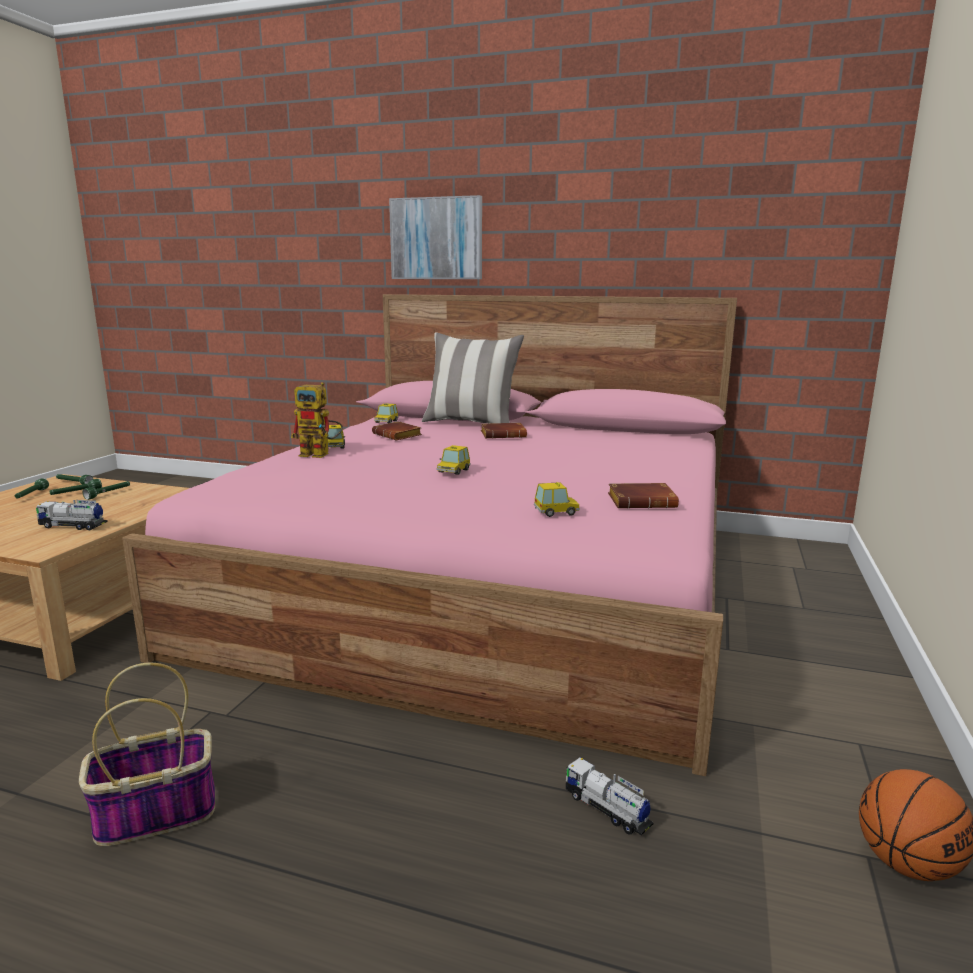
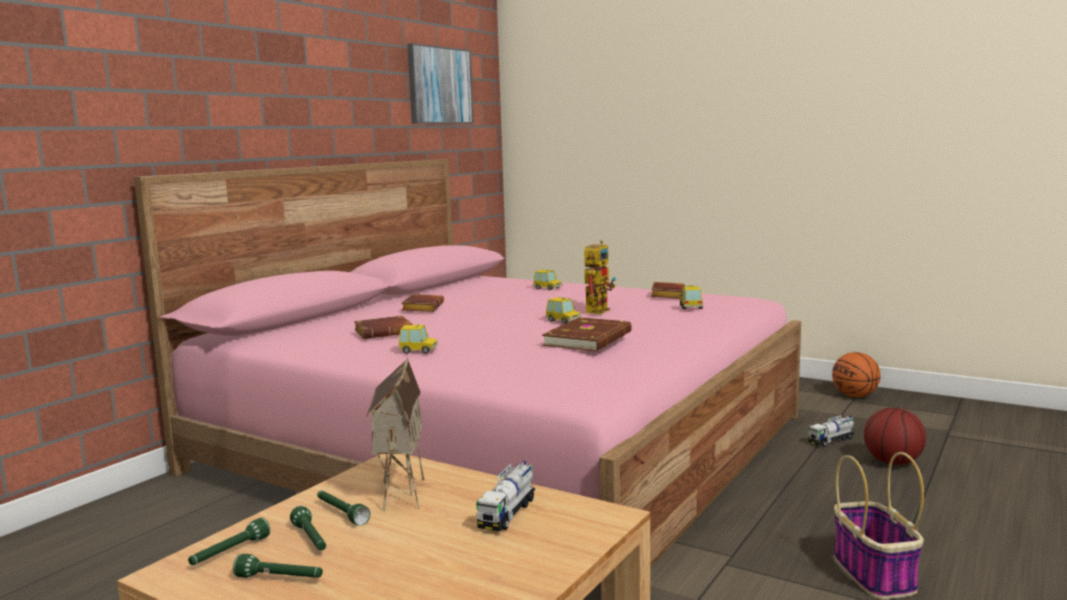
camera: 75 degrees left, 5 degrees down
(133, 500) = (399, 492): none -> toy house
(321, 454) = (457, 353): toy robot -> toy robot (597, 309)
(341, 476) = (589, 339): none -> brown book
(386, 421) = (287, 337): toy car -> toy car (548, 288)
(436, 239) = (189, 100): picture -> picture (439, 85)
(471, 424) = (349, 314): pillow -> none
(527, 878) = (893, 462): none -> basketball

